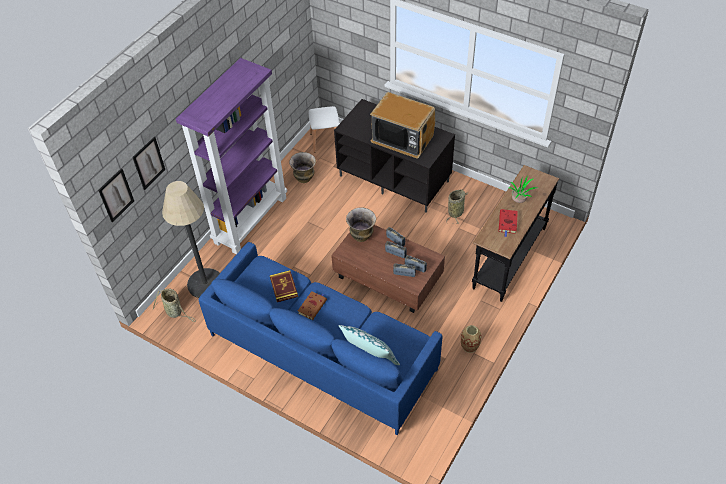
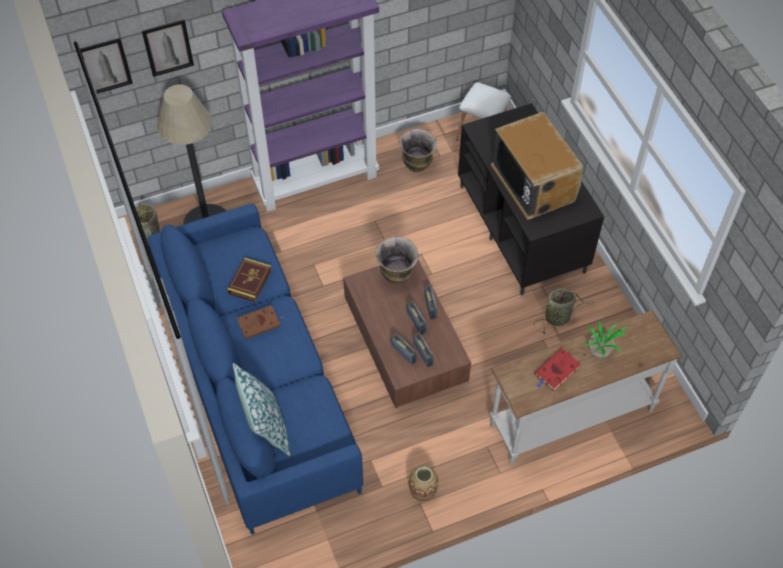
camera: 35 degrees right, 5 degrees up
(508, 257) = (570, 416): black console table -> white console table

